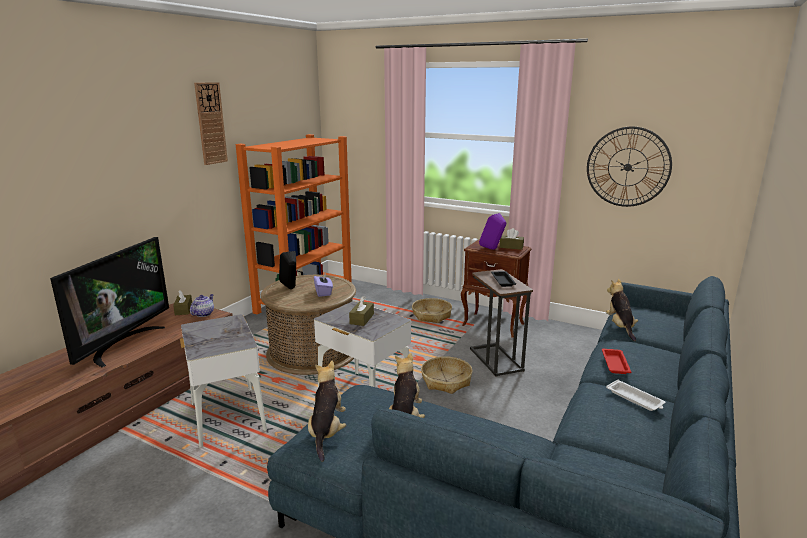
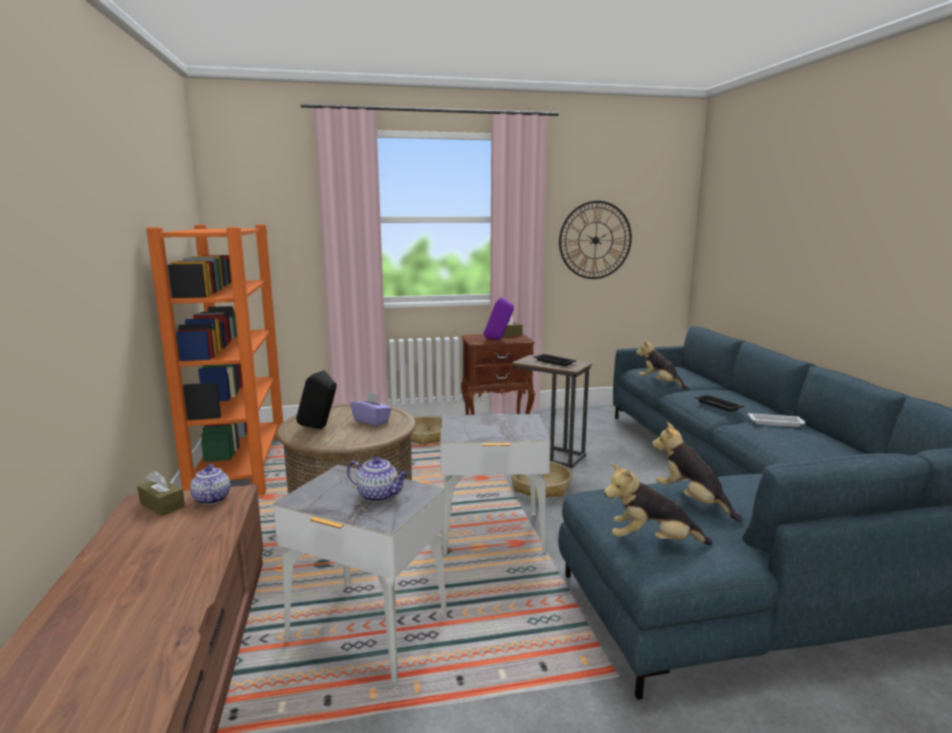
camera: 40 degrees left, 5 degrees down
(122, 344) = (141, 583): television -> none
(210, 123) = (120, 189): wall clock -> none
(223, 338) = (379, 495): none -> teapot
(327, 432) = (652, 542): plush toy -> plush toy turned 45 degrees counterclockwise
(362, 319) = (492, 427): brown tissue box -> none
(615, 363) = (717, 405): red tray -> black tray

